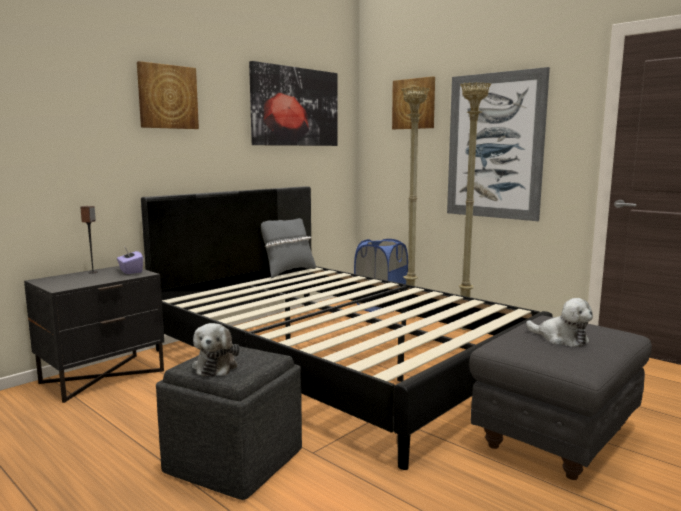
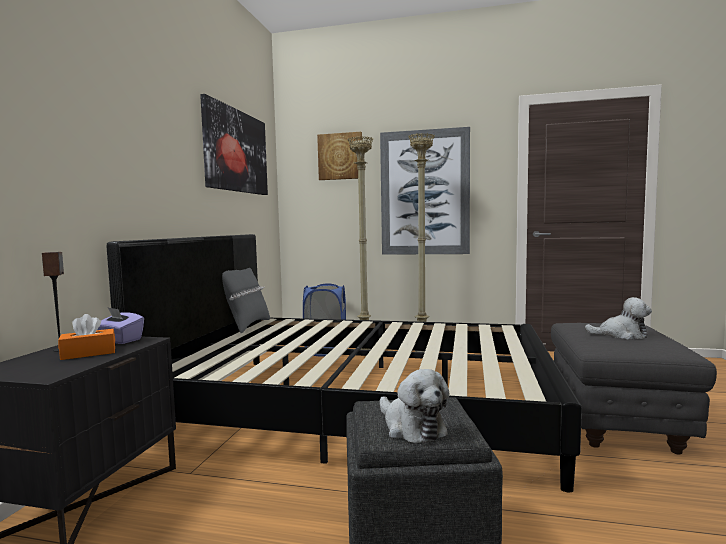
camera: 30 degrees left, 5 degrees down
(100, 277) = (88, 353): none -> orange tissue box
(167, 97) = (129, 117): picture -> none

